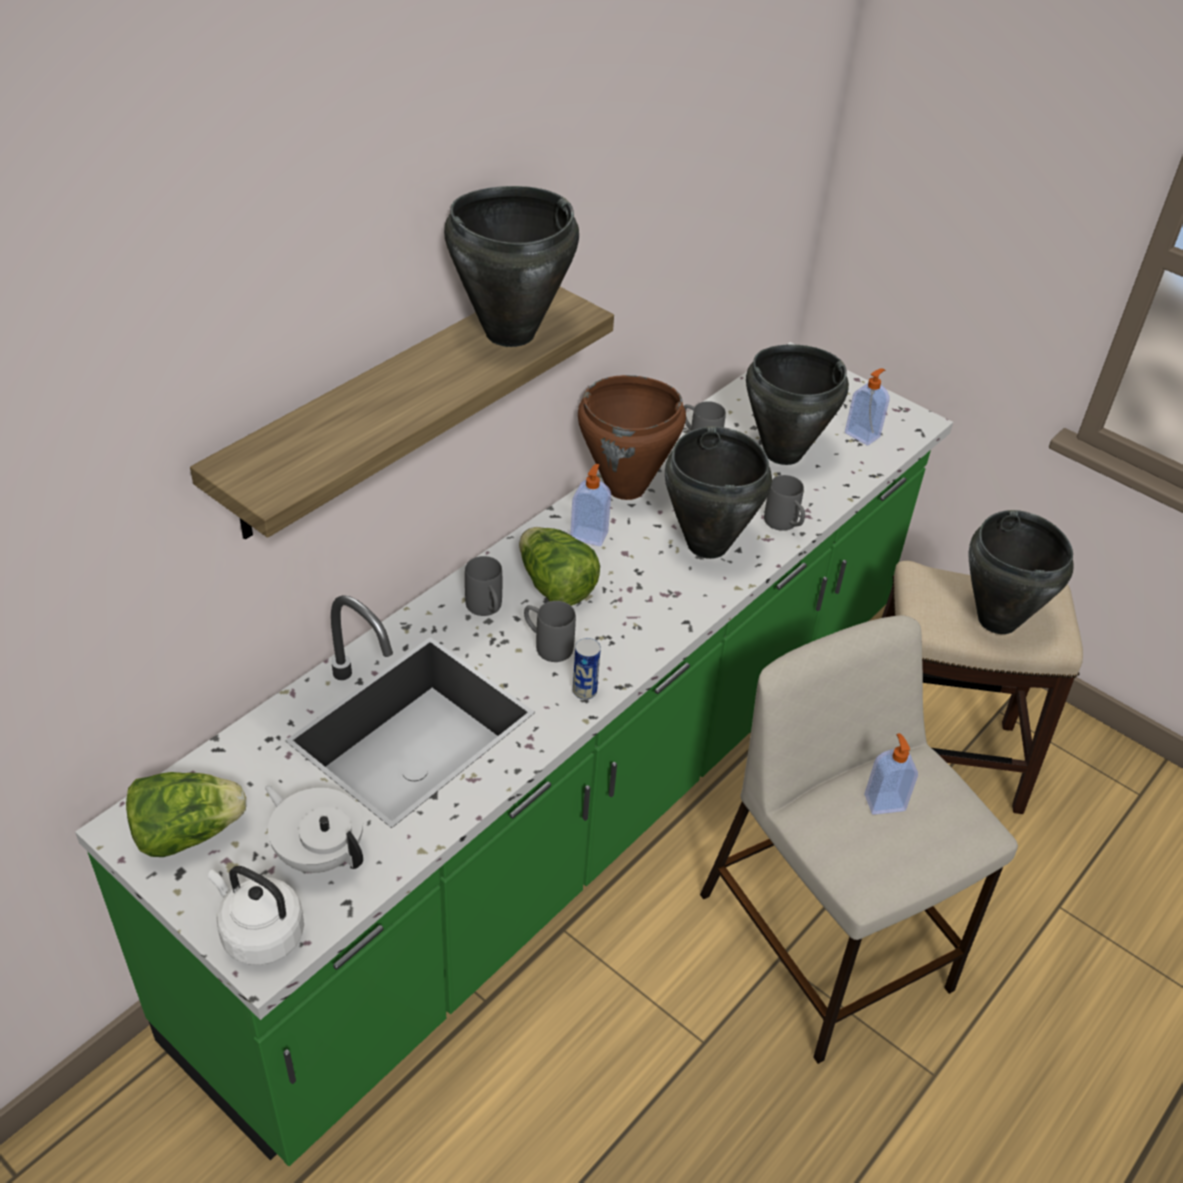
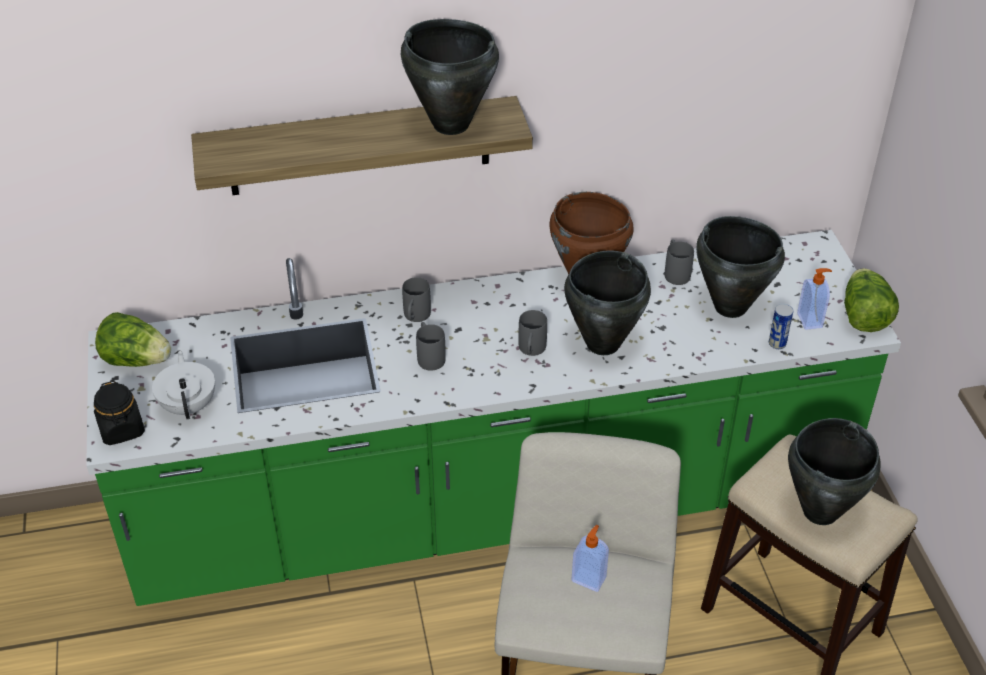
camera: 40 degrees right, 0 degrees up
(259, 933) = (121, 429): white kettle -> black jar
(555, 586) = (472, 323): lettuce -> lettuce (863, 316)
(584, 691) = (422, 394): can -> can (777, 343)
(589, 535) = (529, 301): soap dispenser -> none
(784, 525) = (674, 356): grey mug -> grey mug (531, 351)

